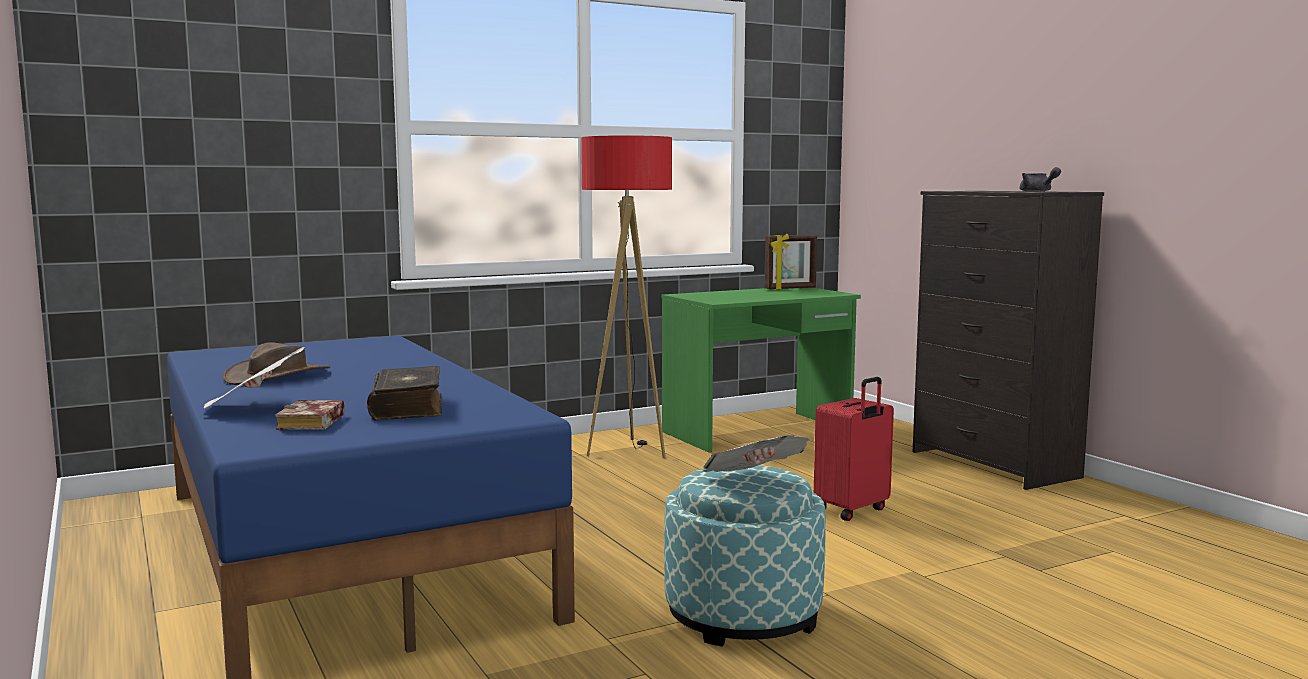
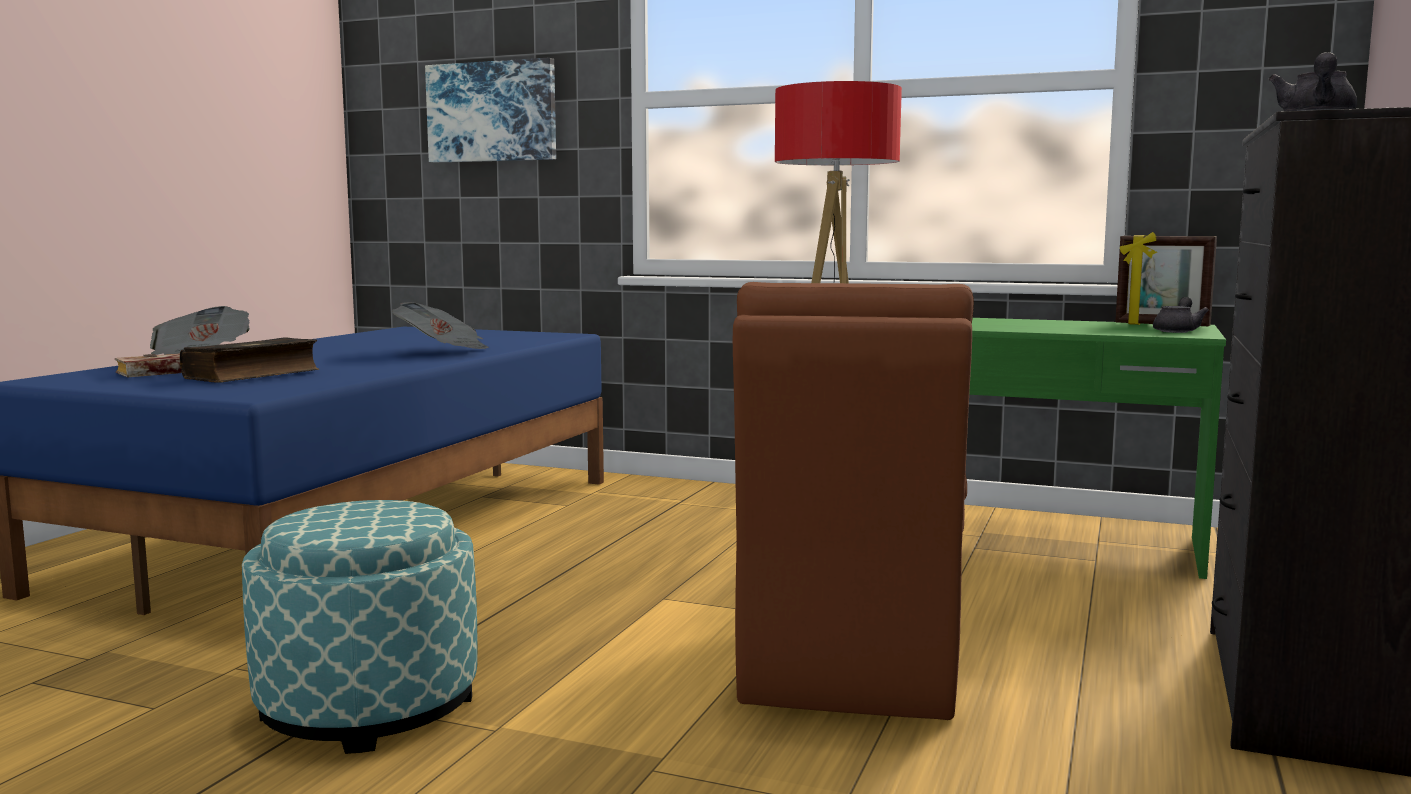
camera: 50 degrees right, 0 degrees up
(242, 128) = (492, 112): none -> picture
(277, 375) = (343, 346): brown hat -> none
(754, 484) = (332, 523): newspaper -> newspaper (444, 352)
(819, 292) = (1177, 331): none -> grey teapot
(852, 510) = (848, 664): red suitcase -> brown chair

